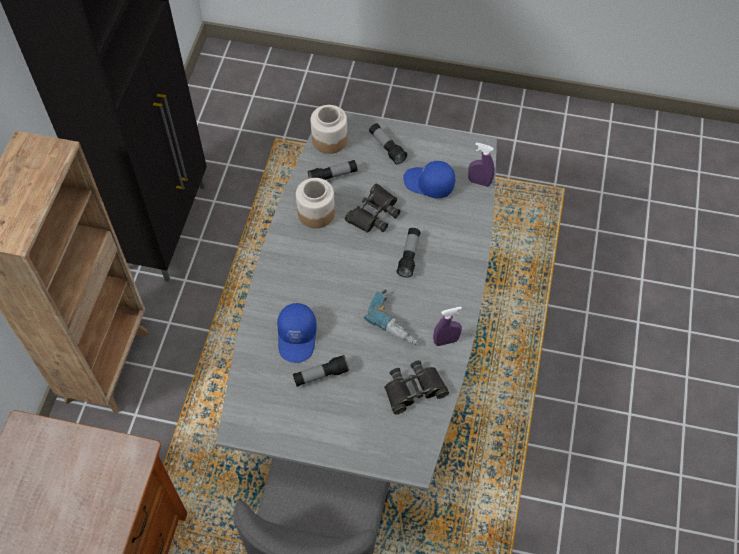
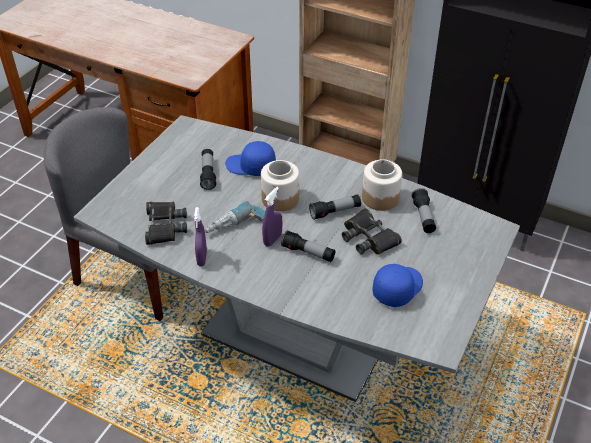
camera: 105 degrees right, 15 degrees down
(329, 139) = (474, 222): jar -> jar (280, 199)
(387, 147) = (455, 264): flashlight -> flashlight (335, 212)
(479, 182) = (389, 333): purple spray bottle -> purple spray bottle (272, 239)

